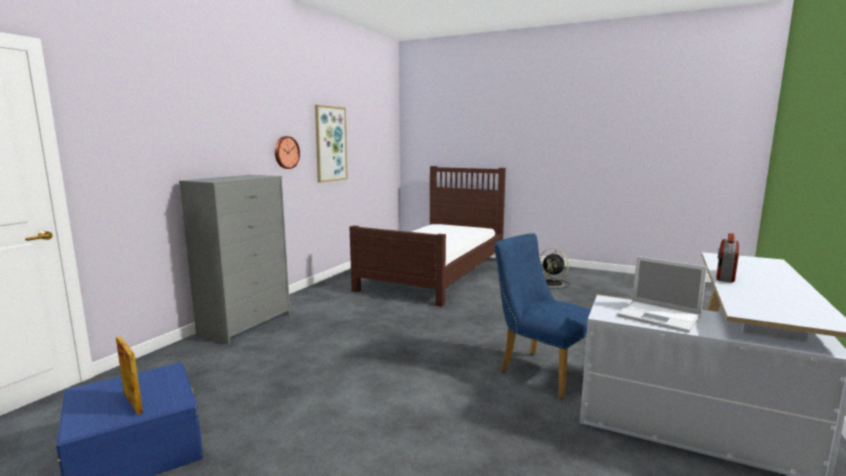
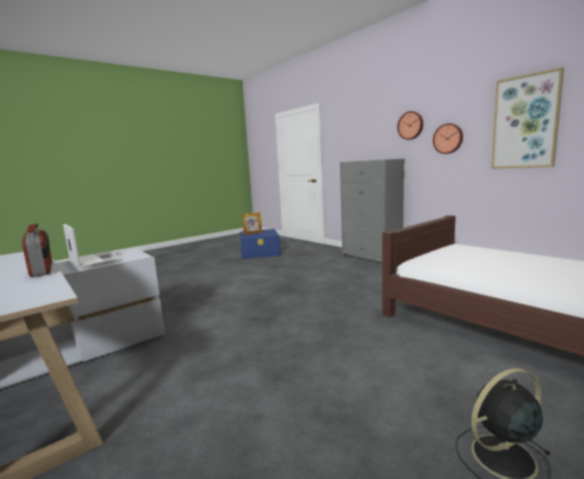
camera: 115 degrees right, 0 degrees up
(249, 132) = (410, 125): none -> wall clock
(540, 370) = (210, 326): blue chair -> none
(660, 316) = (95, 260): laptop -> laptop turned 75 degrees clockwise

